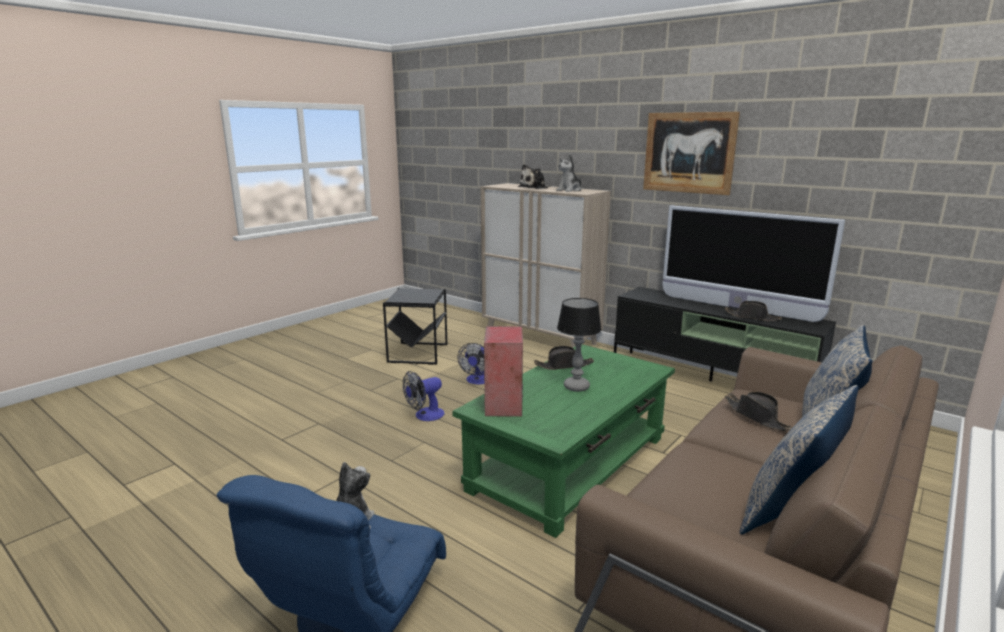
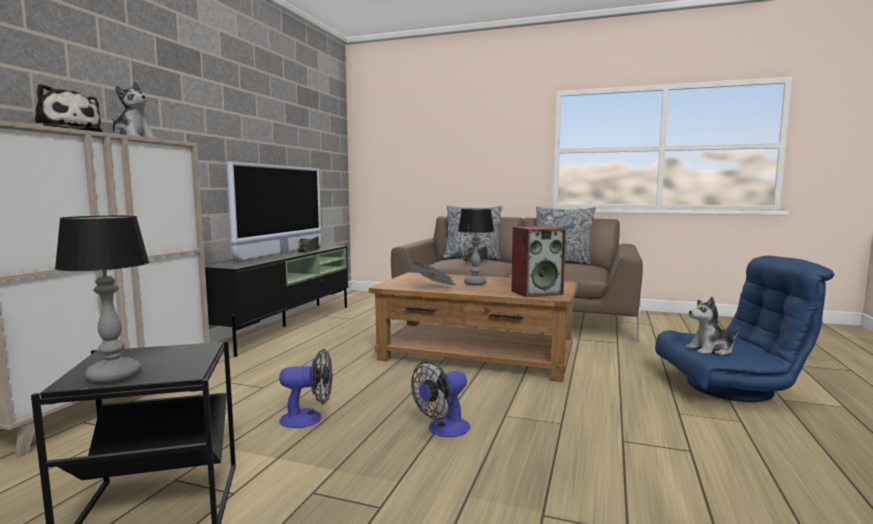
camera: 110 degrees left, 10 degrees down
(404, 293) = (113, 376): none -> table lamp
(425, 416) = (443, 430): fan -> fan turned 105 degrees clockwise
(564, 365) = (433, 287): black hat -> newspaper
(569, 463) = (476, 355): green coffee table -> brown coffee table
(689, 153) = (213, 106): picture -> none

